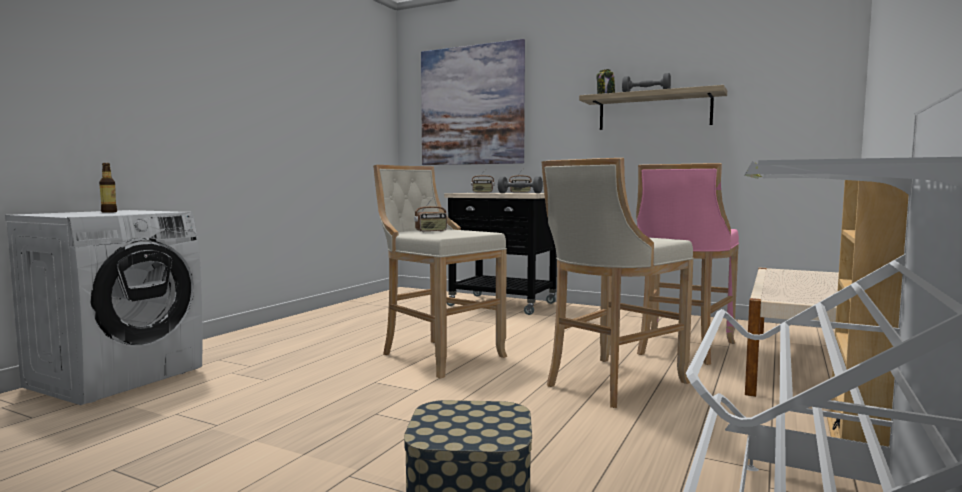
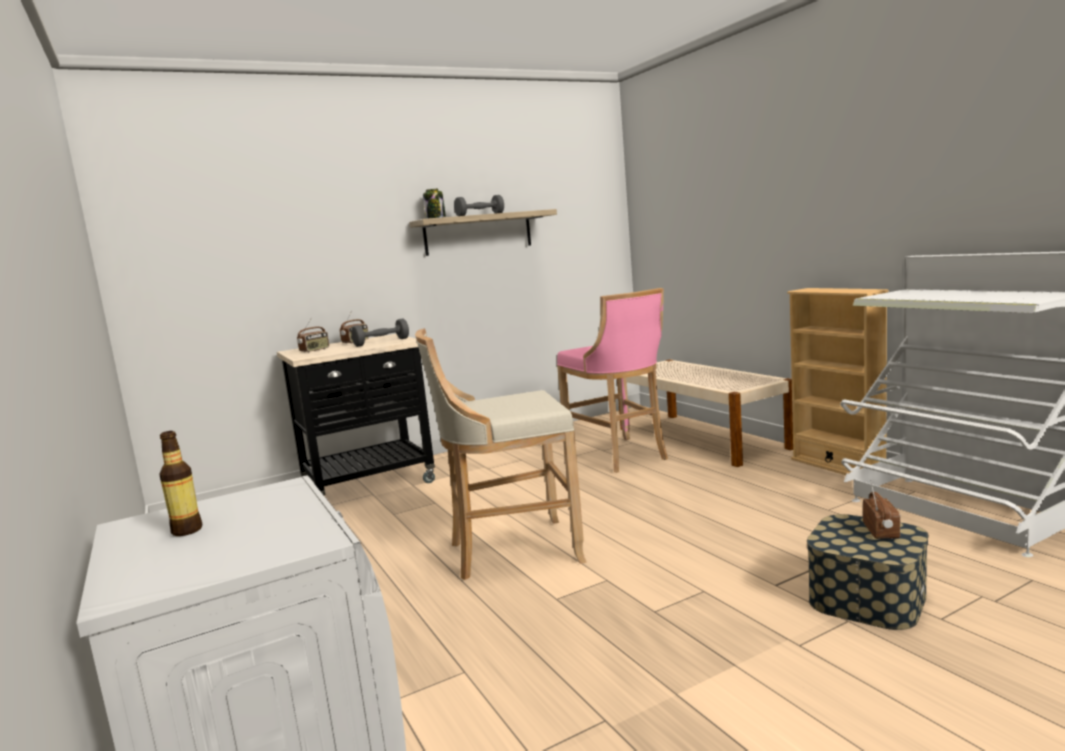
camera: 55 degrees left, 5 degrees up
(431, 231) = (483, 408): radio -> radio (881, 532)
(471, 105) = (243, 231): picture -> none
(610, 384) = (674, 499): beige stool -> none

